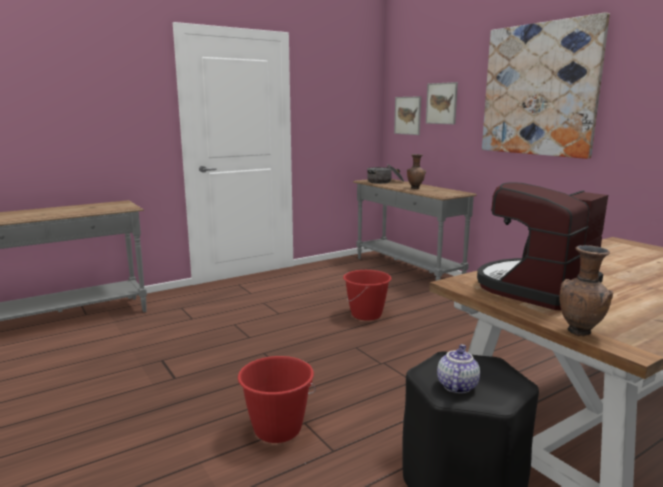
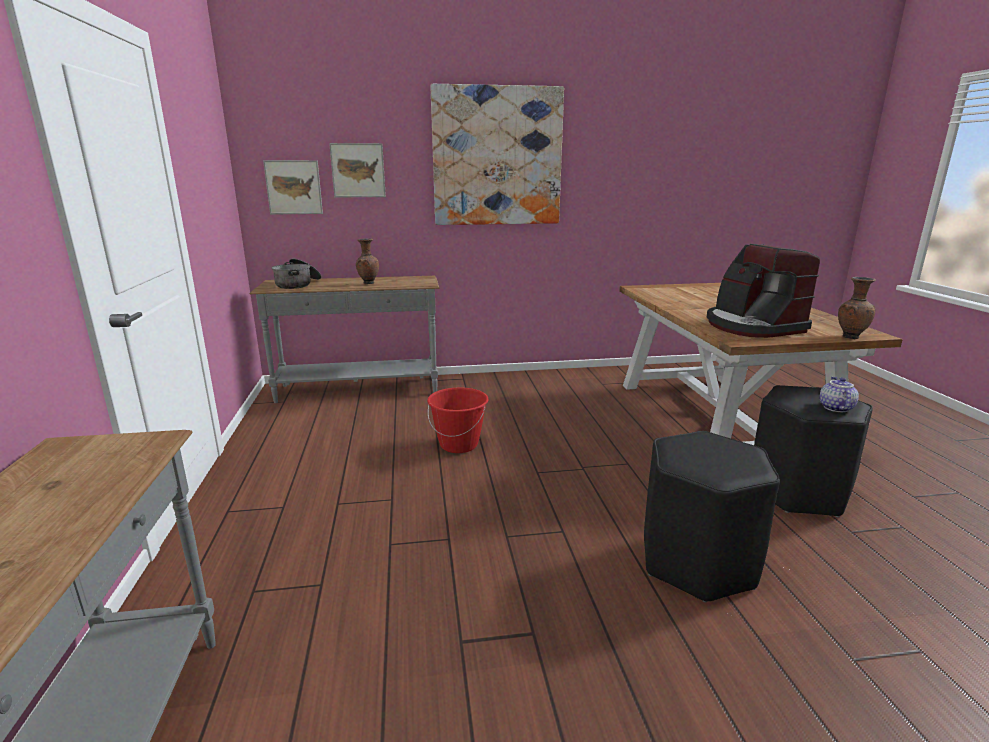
camera: 65 degrees left, 5 degrees up
(277, 429) = (697, 563): red bucket -> black stool
(456, 386) = (835, 408): teapot -> teapot turned 60 degrees clockwise

